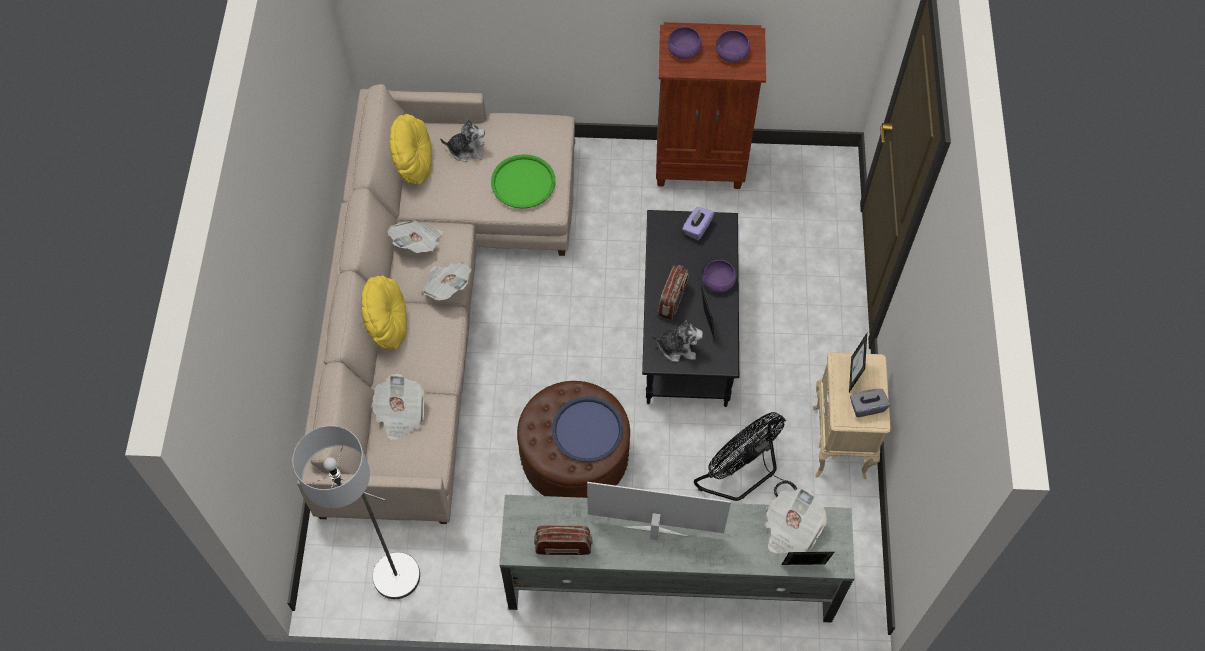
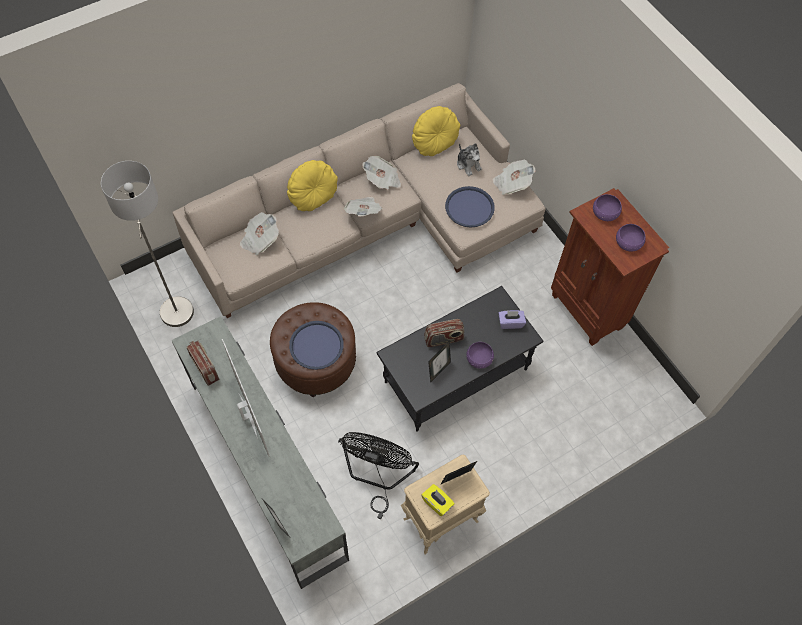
camera: 55 degrees right, 0 degrees up
(523, 182) = (469, 207): green tray -> blue tray
(678, 347) = (410, 362): plush toy -> none
(791, 529) = (303, 500): newspaper -> newspaper (512, 183)
(867, 407) = (437, 503): grey tissue box -> yellow tissue box

